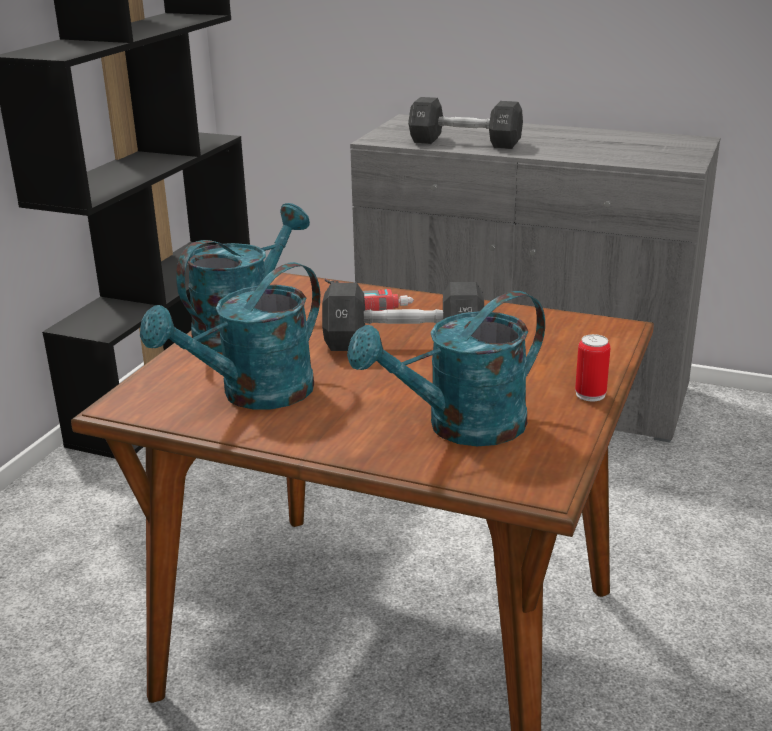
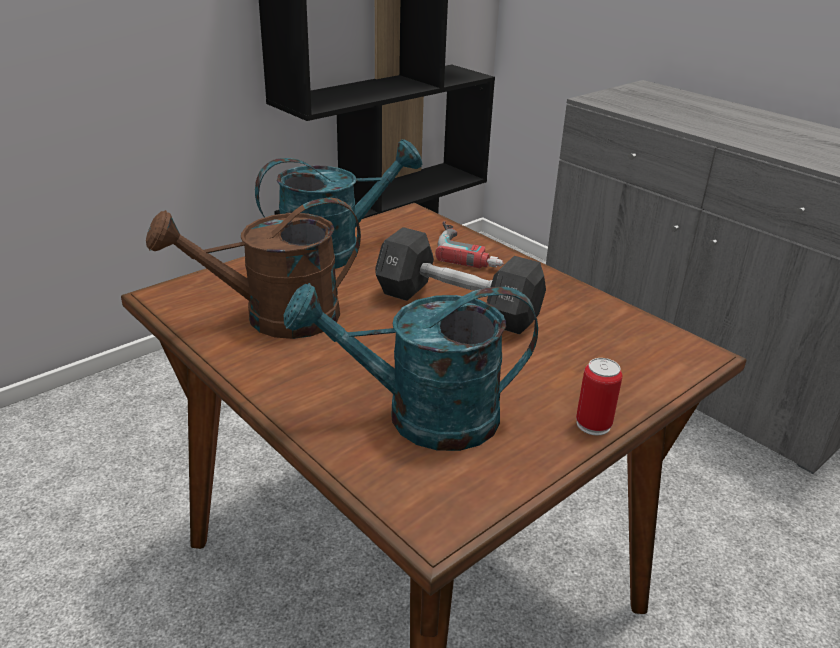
camera: 25 degrees right, 5 degrees up
(254, 395) = (275, 318): turquoise watering can -> brown watering can
(465, 143) = (678, 117): black dumbbell -> none

